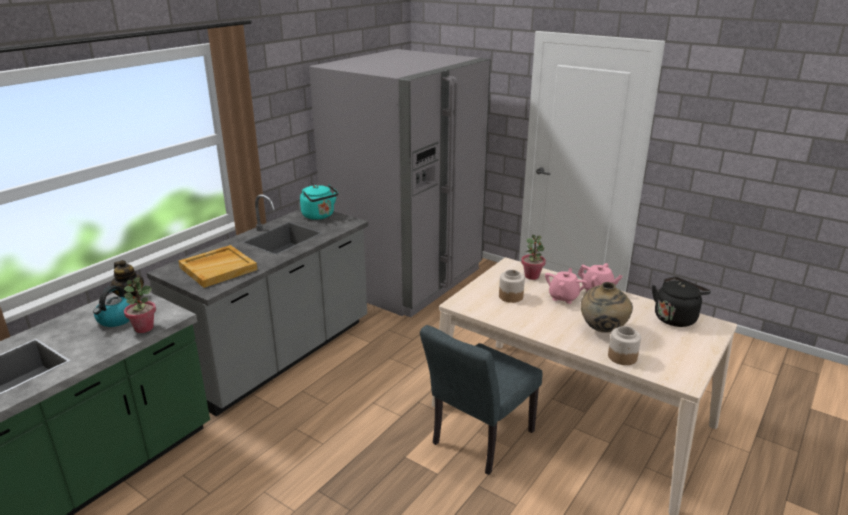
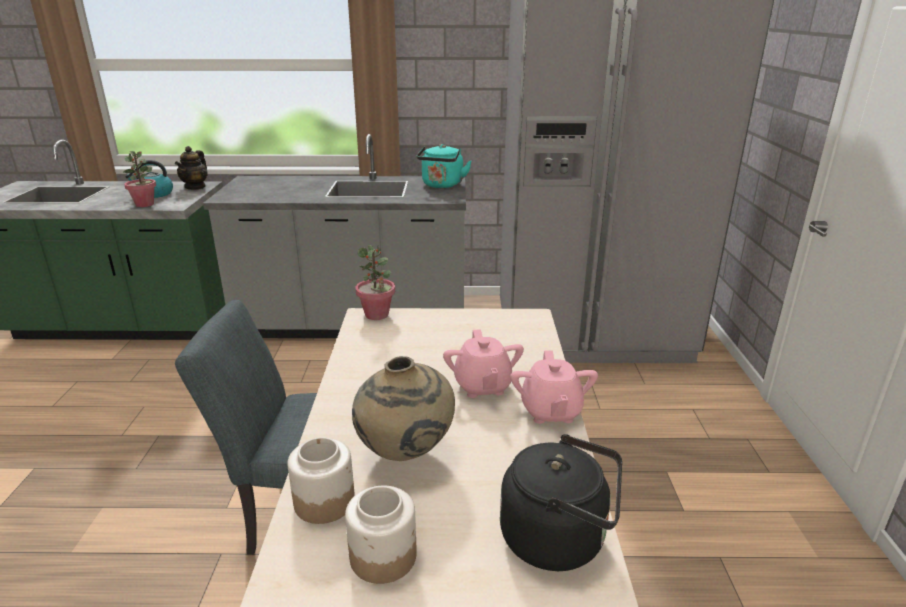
camera: 55 degrees right, 0 degrees up
(218, 268) = (270, 189): beige tray -> none
(511, 296) = (430, 344): jar -> jar (384, 556)
(532, 276) = (517, 343): potted plant -> potted plant (377, 314)
(563, 297) = (482, 386): pink teapot -> pink teapot turned 90 degrees clockwise

